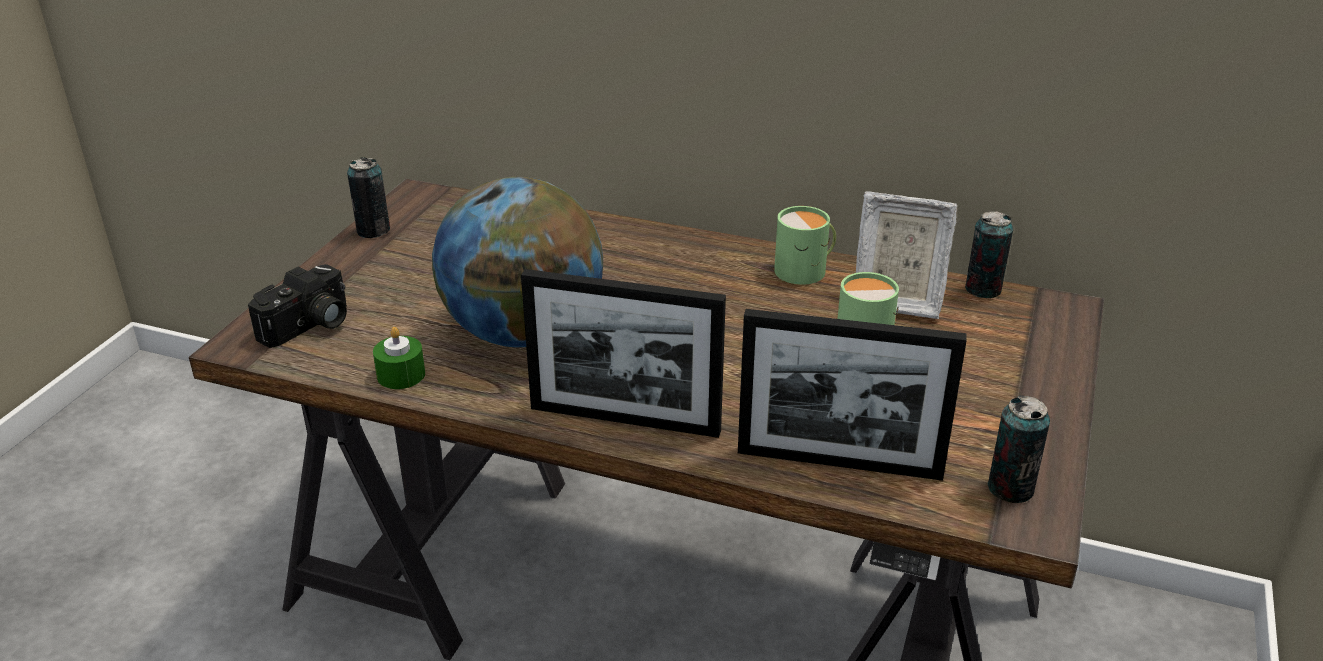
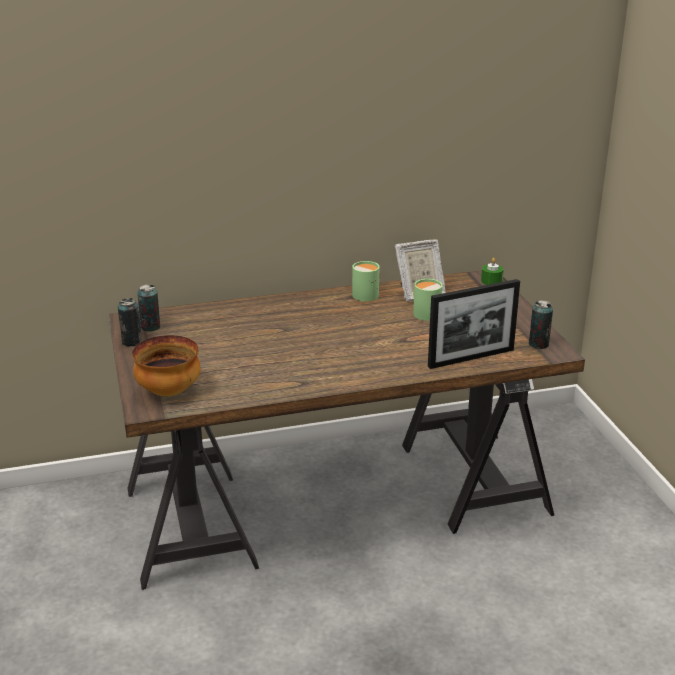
camera: 35 degrees left, 5 degrees down
(309, 327) = (168, 391): camera -> bowl
(401, 375) = (246, 393): green candle -> green candle (491, 281)
(523, 333) = (278, 358): globe -> none
(624, 419) = (370, 374): picture frame -> none
(983, 289) = (448, 279): can -> can (150, 327)

